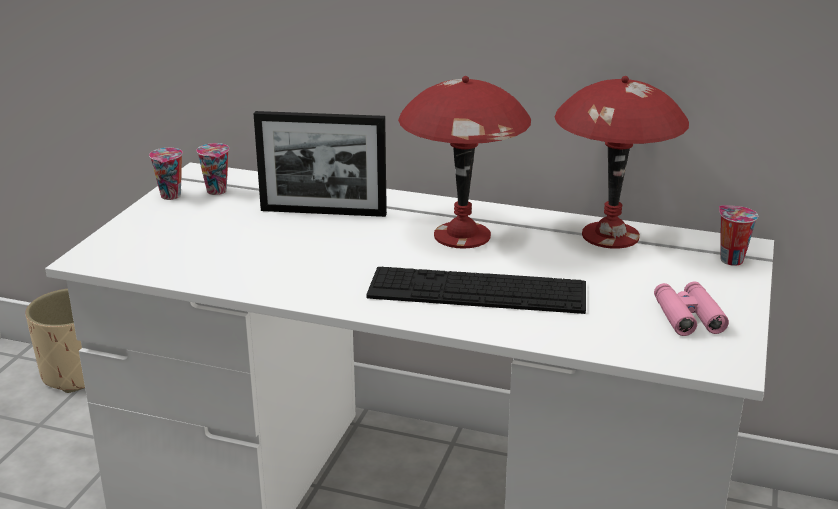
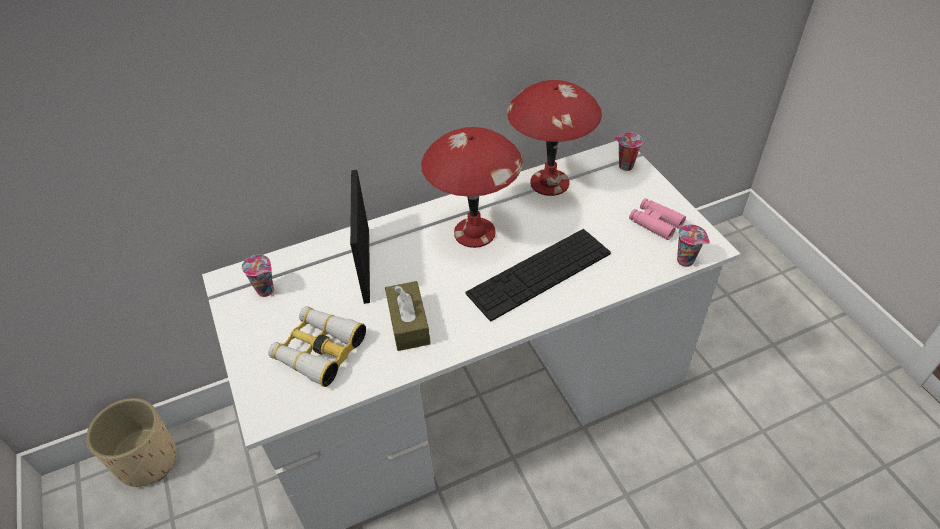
camera: 40 degrees left, 20 degrees up
(171, 196) = (239, 316): cup -> cup (686, 261)
(191, 243) = (319, 350): none -> binoculars
(291, 263) = (408, 323): none -> brown tissue box
(323, 212) = (366, 265): picture frame -> picture frame turned 120 degrees clockwise

